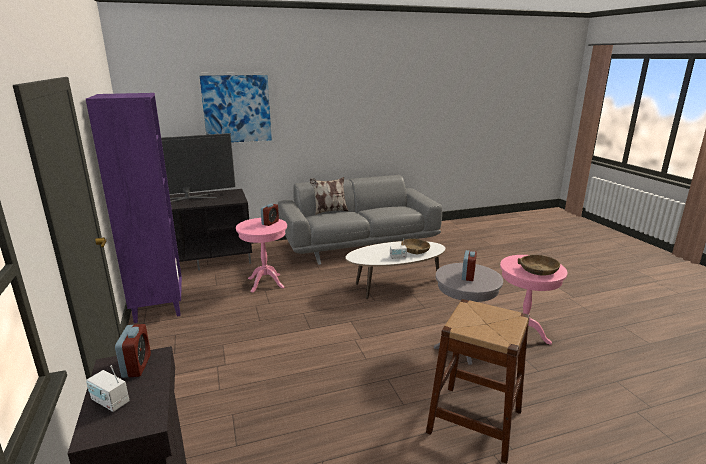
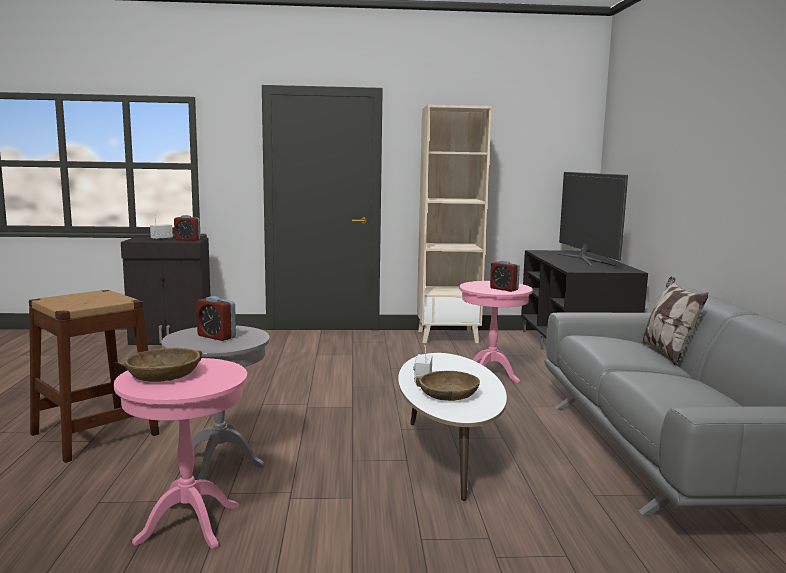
camera: 105 degrees right, 10 degrees down
(158, 306) = (448, 336): purple bookcase -> beige bookcase
(237, 109) = (667, 141): picture -> none

